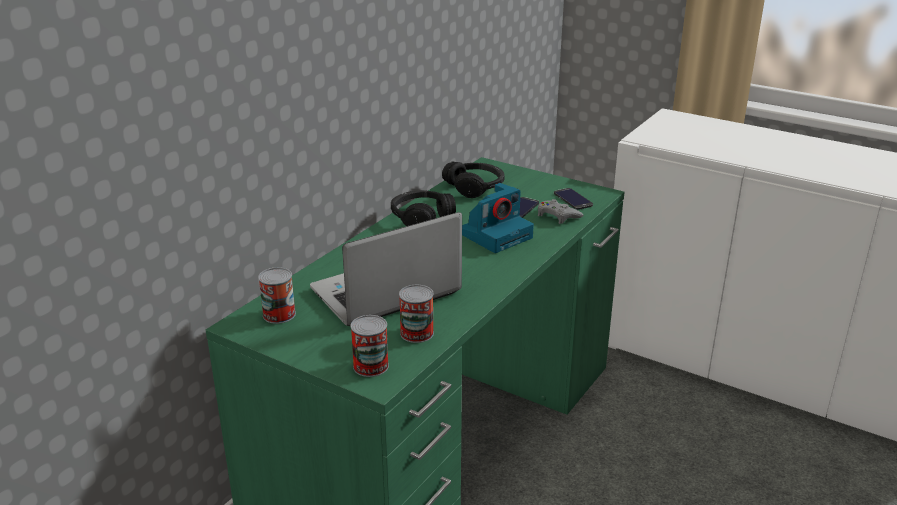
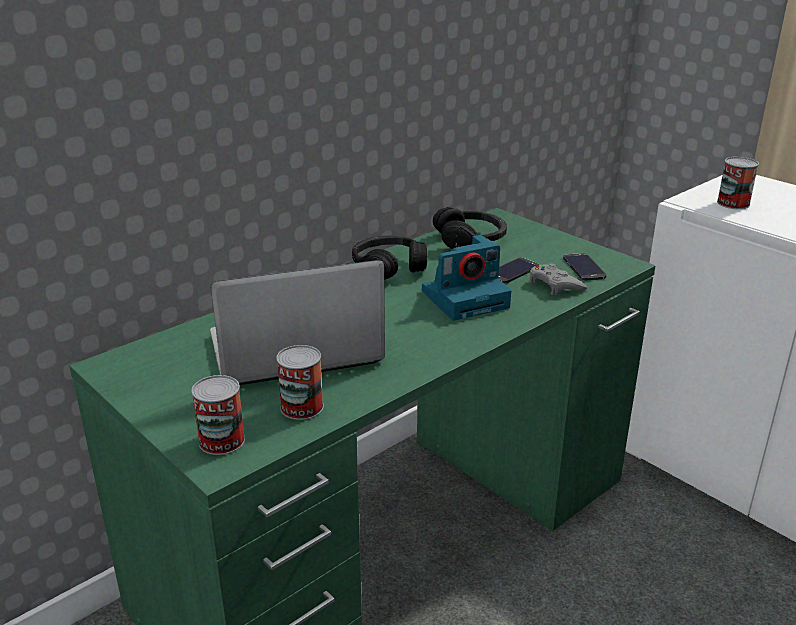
camera: 15 degrees right, 0 degrees up
(279, 314) = (159, 359): can -> can (733, 203)

